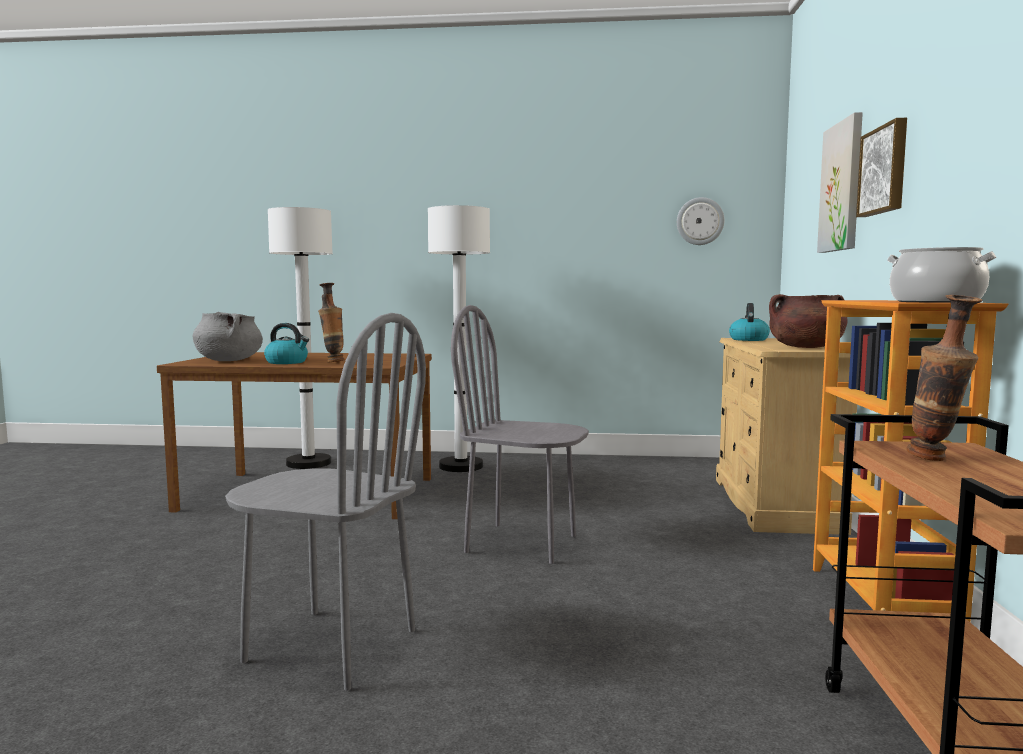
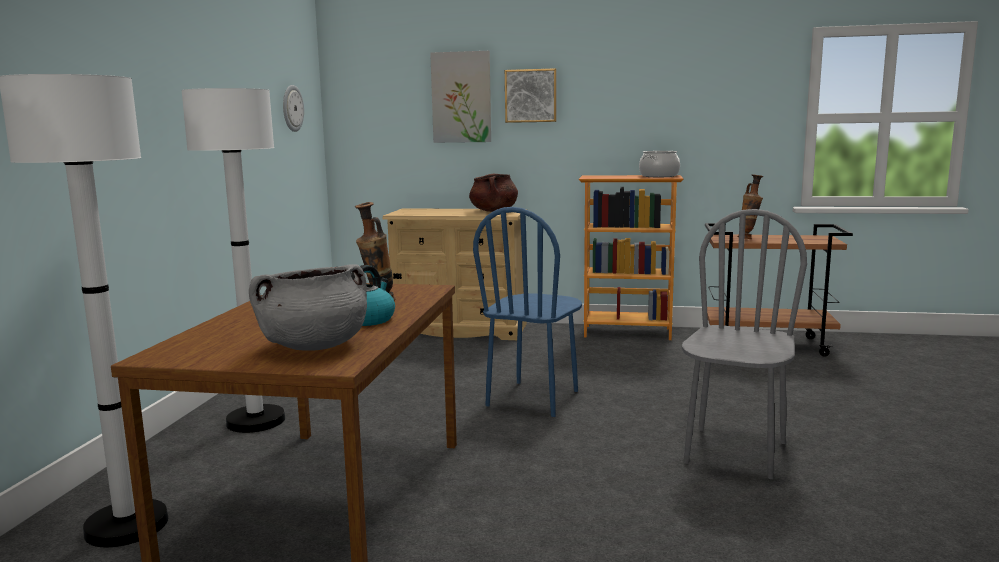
camera: 85 degrees left, 5 degrees up
(522, 543) = (533, 398): grey chair -> blue chair
(748, 339) = (414, 213): kettle -> none

